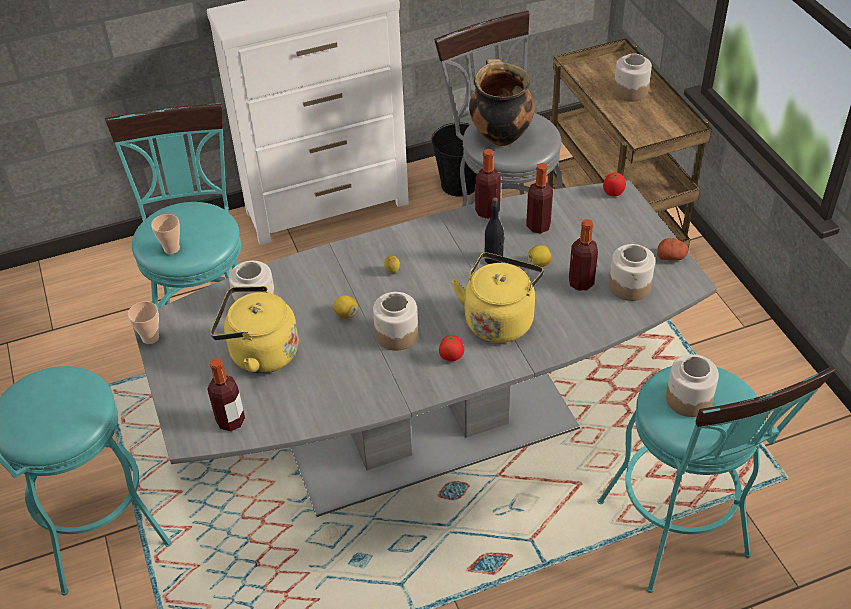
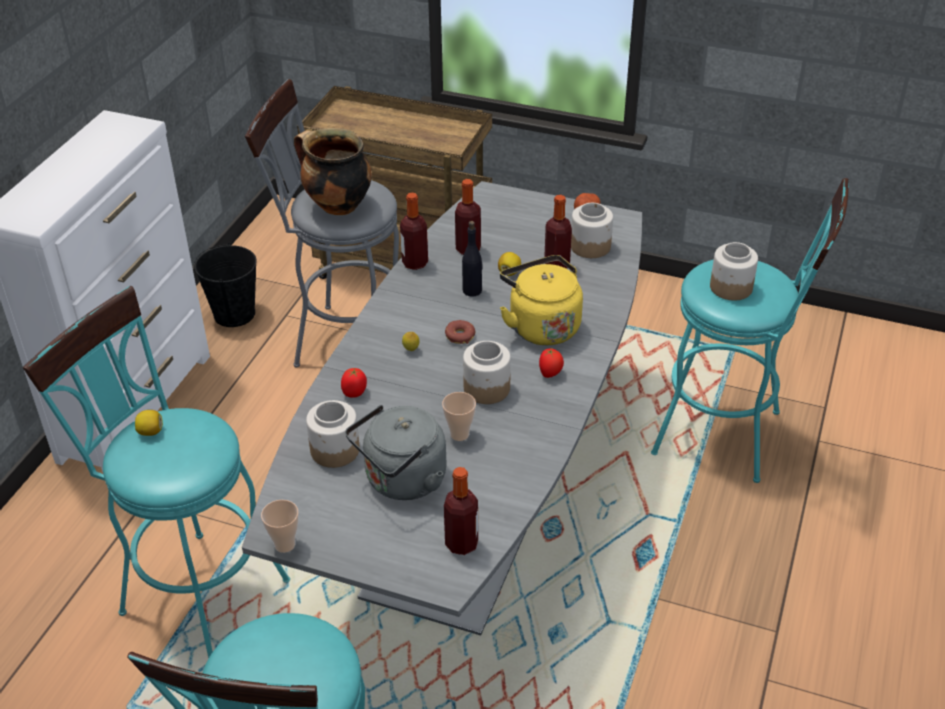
camera: 50 degrees left, 5 degrees down
(171, 249) = (183, 467): cup -> cup (459, 434)
(259, 353) = (402, 481): yellow kettle -> grey kettle
(346, 314) = (424, 403): lemon -> lemon (150, 431)
(436, 285) = (460, 336): none -> donut
(613, 193) = (485, 195): tomato -> tomato (355, 393)
(630, 91) = (386, 123): jar -> none

